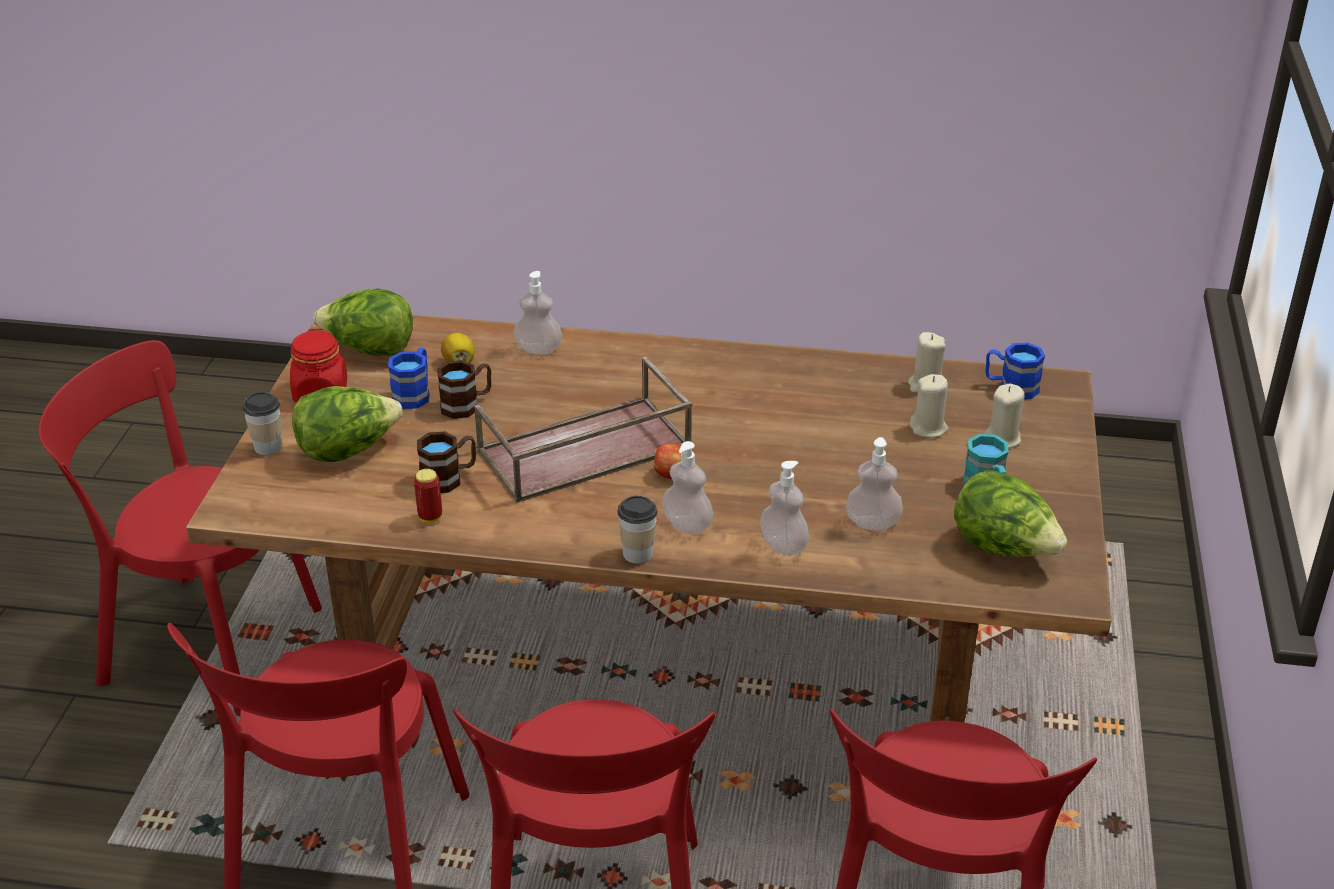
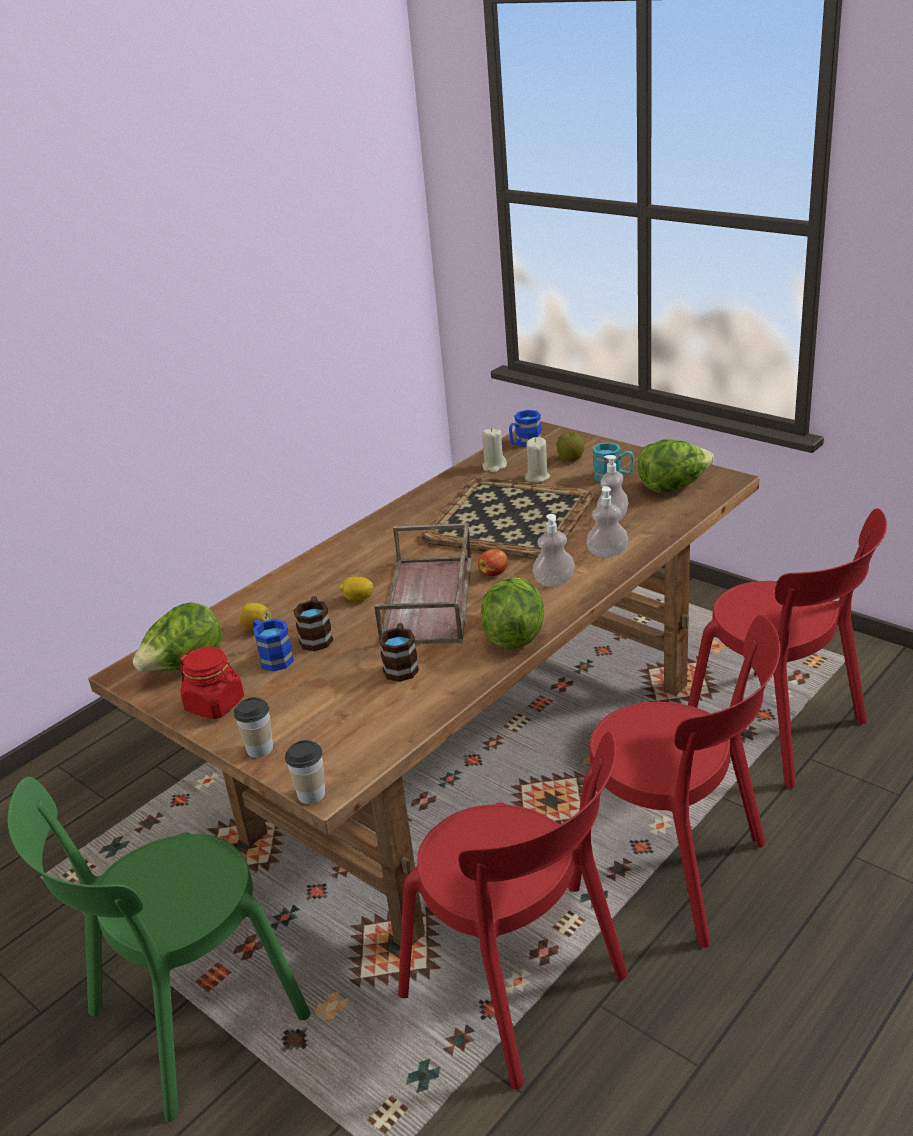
camera: 55 degrees left, 5 degrees down
(202, 642) = (188, 1021): red chair -> green chair
(347, 451) = (312, 707): lettuce -> lettuce (514, 634)
(430, 517) = (442, 685): can -> none
(538, 349) = (283, 589): soap dispenser -> none
(553, 402) = (358, 599): none -> lemon
(638, 554) = (568, 607): cup -> cup (311, 794)
(808, 443) = (511, 518): none -> tray
(1002, 438) = (571, 459): beige candle -> apple

